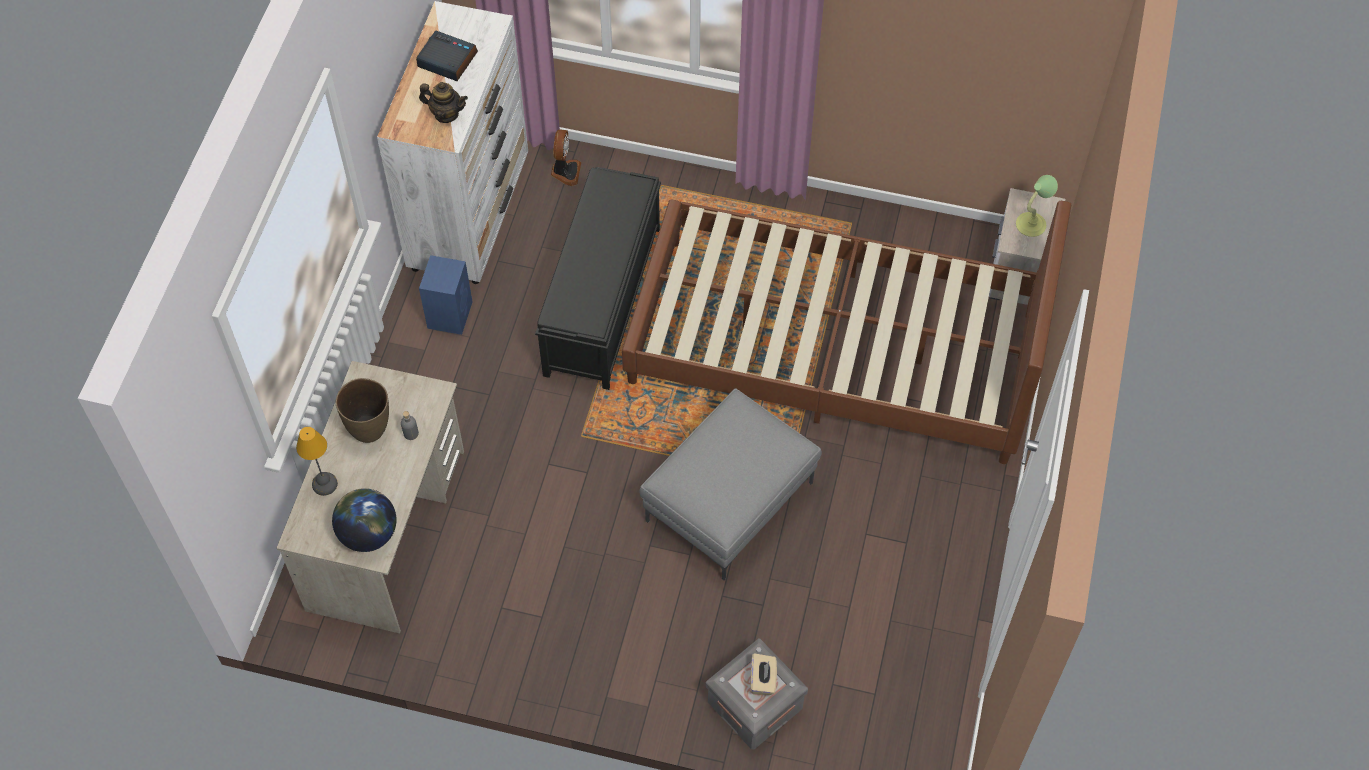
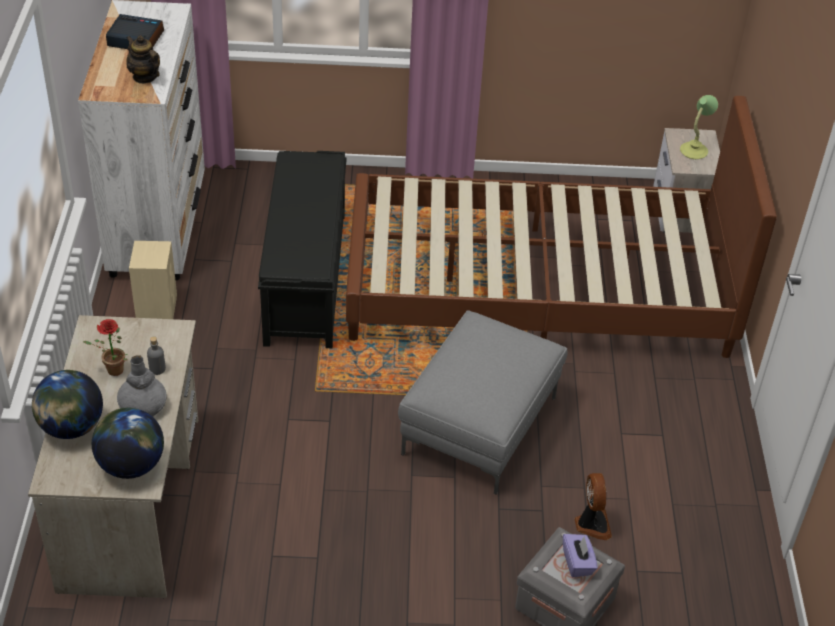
camera: 15 degrees left, 15 degrees down
(324, 485) = (71, 427): table lamp -> globe
(370, 429) = (111, 371): brown vase -> potted plant
(390, 472) = (143, 406): none -> grey vase
(446, 114) = (144, 77): teapot -> teapot turned 135 degrees counterclockwise
(450, 314) = (157, 307): blue speaker -> beige speaker
(565, 172) = (242, 184): fan -> fan (591, 524)
(763, 680) = (578, 563): beige tissue box -> purple tissue box

